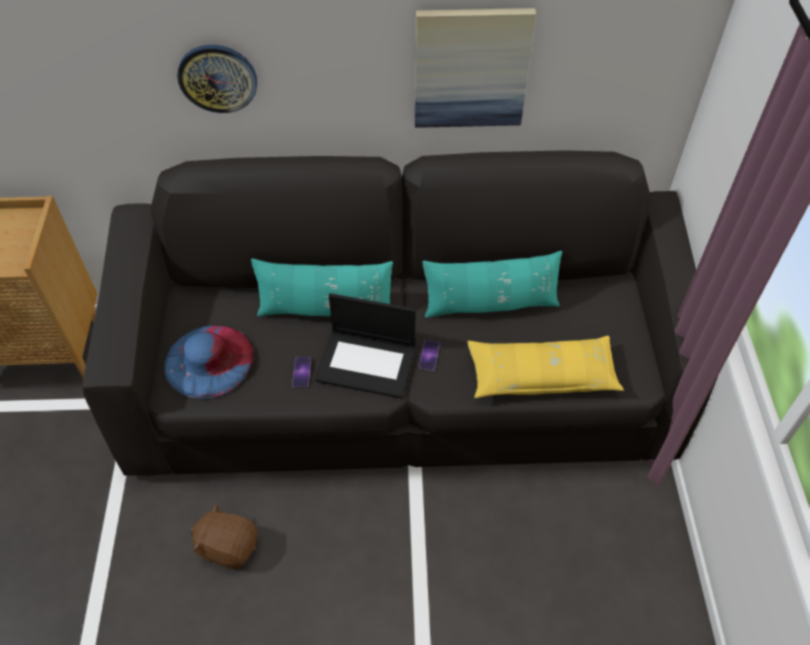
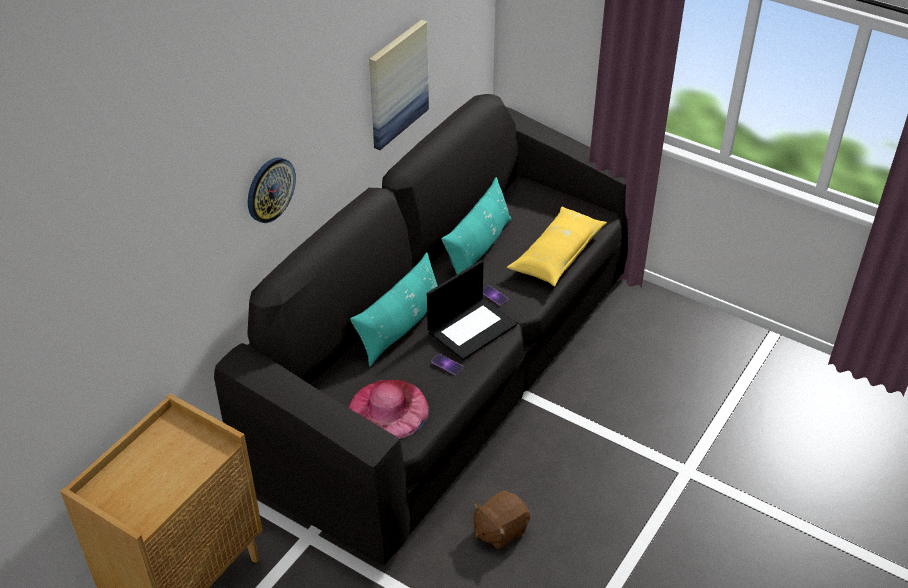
camera: 55 degrees left, 10 degrees down
(209, 361) = (388, 409): blue hat -> pink hat

